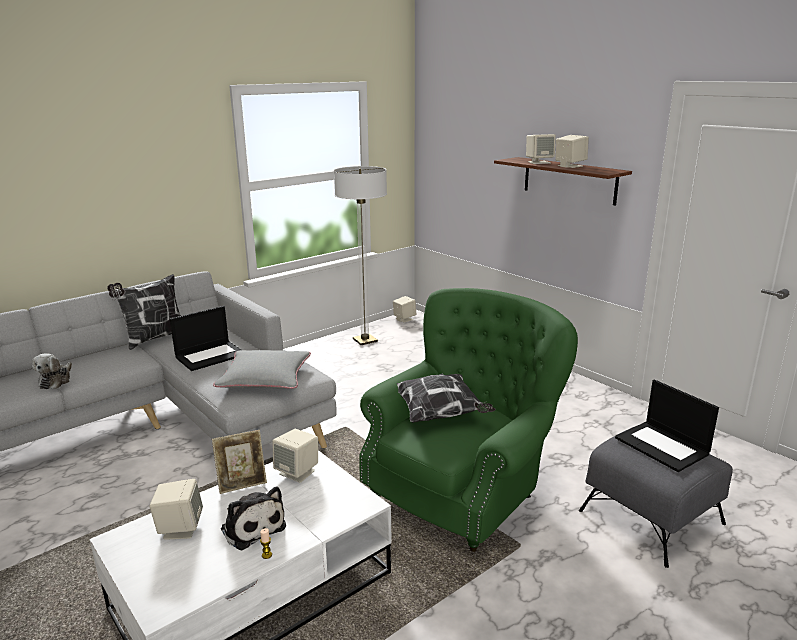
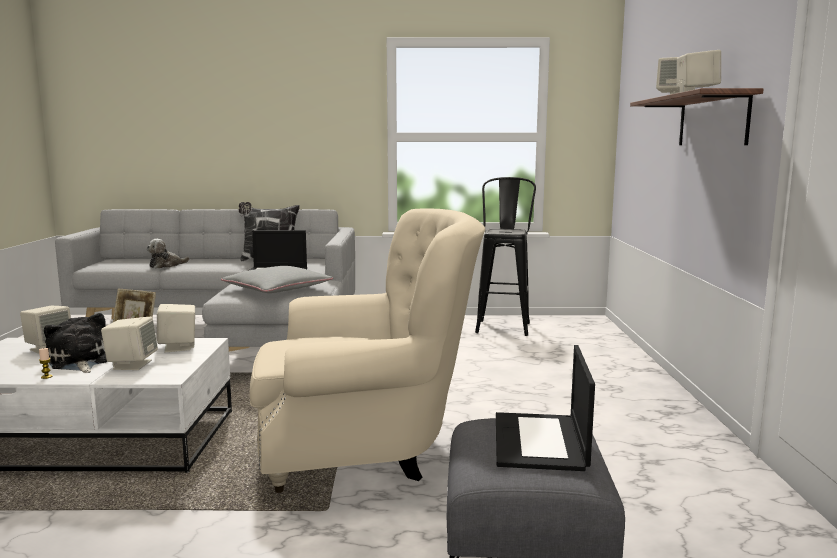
camera: 40 degrees right, 10 degrees down
(252, 526) = (80, 361): plush toy -> plush toy turned 150 degrees clockwise
(365, 340) = (503, 325): floor lamp -> black stool
(404, 319) = (577, 320): beige speaker -> beige speaker (132, 364)
(440, 414) = (343, 339): pillow -> none
(463, 490) = (365, 449): green armchair -> beige armchair

